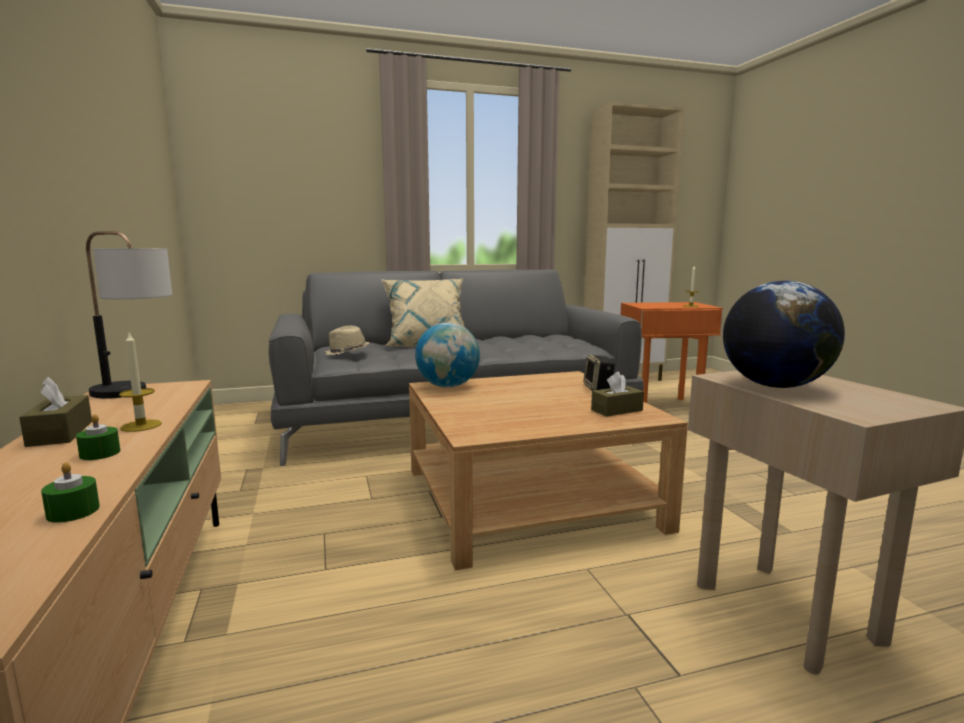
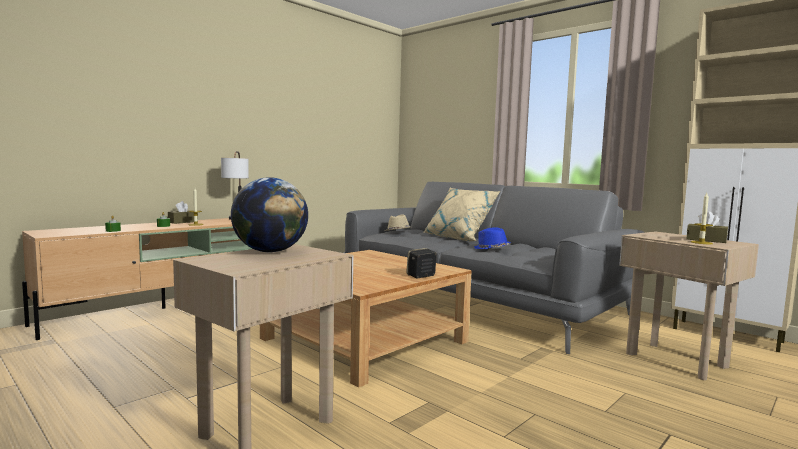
camera: 60 degrees right, 5 degrees down
(448, 386) = (371, 254): globe -> none
(514, 347) = (491, 249): none -> blue hat
(616, 410) = (366, 282): brown tissue box -> brown tissue box (706, 240)
(663, 405) = (675, 360): orange side table -> beige side table

